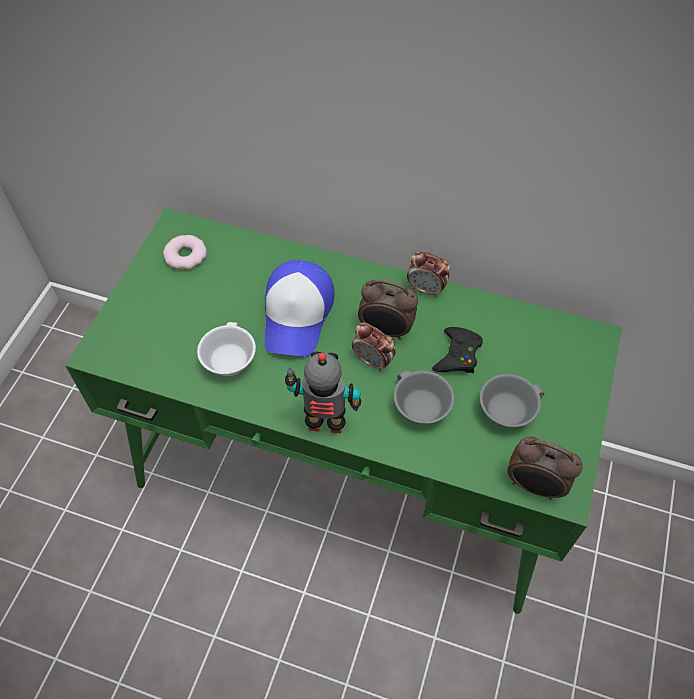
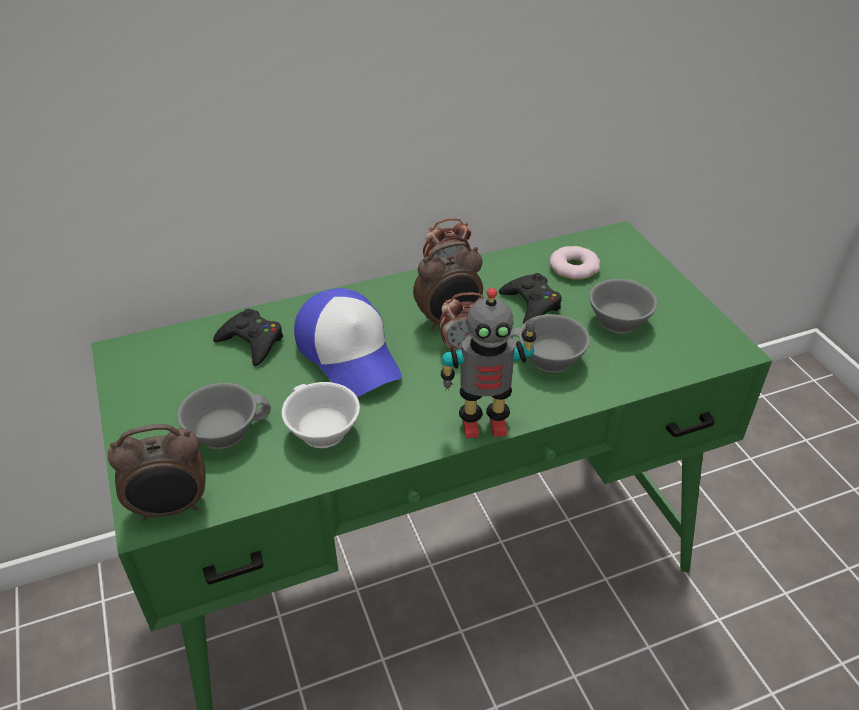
camera: 40 degrees left, 15 degrees down
(179, 322) = (224, 429): none -> grey cup
(186, 255) = (166, 370): donut -> donut (574, 267)
(250, 266) = (252, 342): none -> black game controller
(325, 425) = (483, 424): toy robot -> toy robot turned 150 degrees counterclockwise
(534, 486) = (703, 357): alarm clock -> alarm clock (171, 508)

